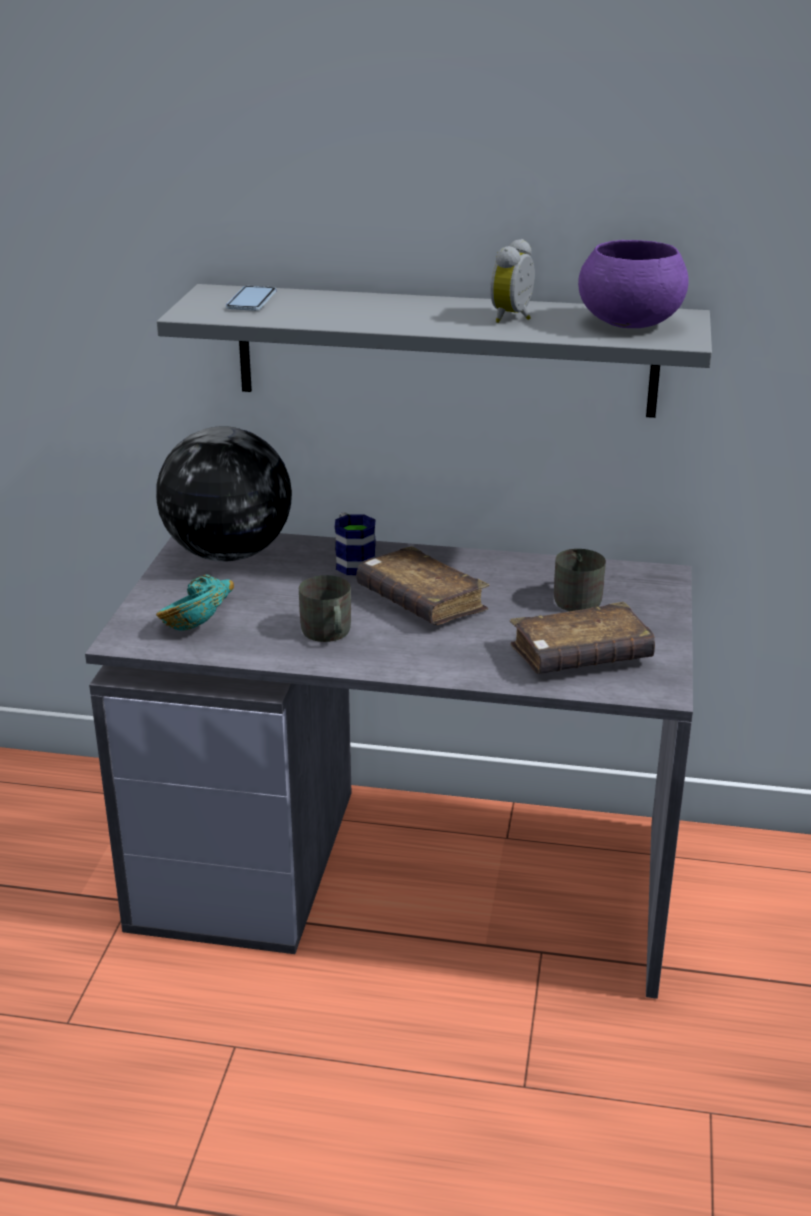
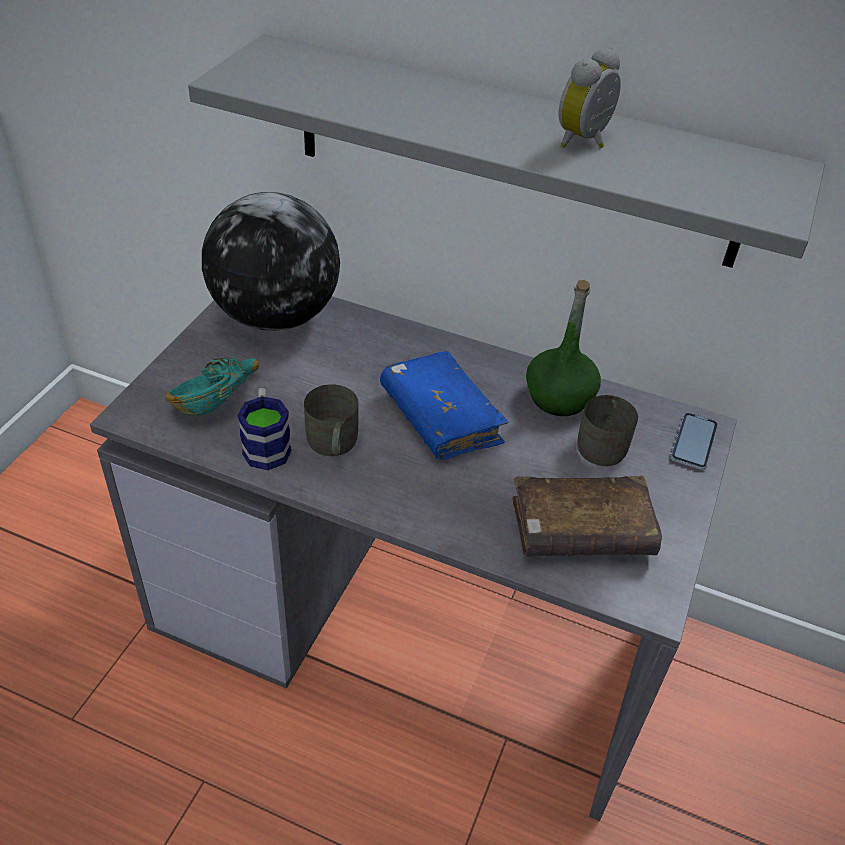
camera: 10 degrees right, 15 degrees up
(251, 300) = (304, 69): phone -> phone (694, 442)
(352, 561) = (391, 349): mug -> mug (266, 444)
(421, 601) = (440, 417): brown book -> blue book
(525, 573) = (559, 398): none -> green bottle
(630, 324) = (720, 175): purple bowl -> none

